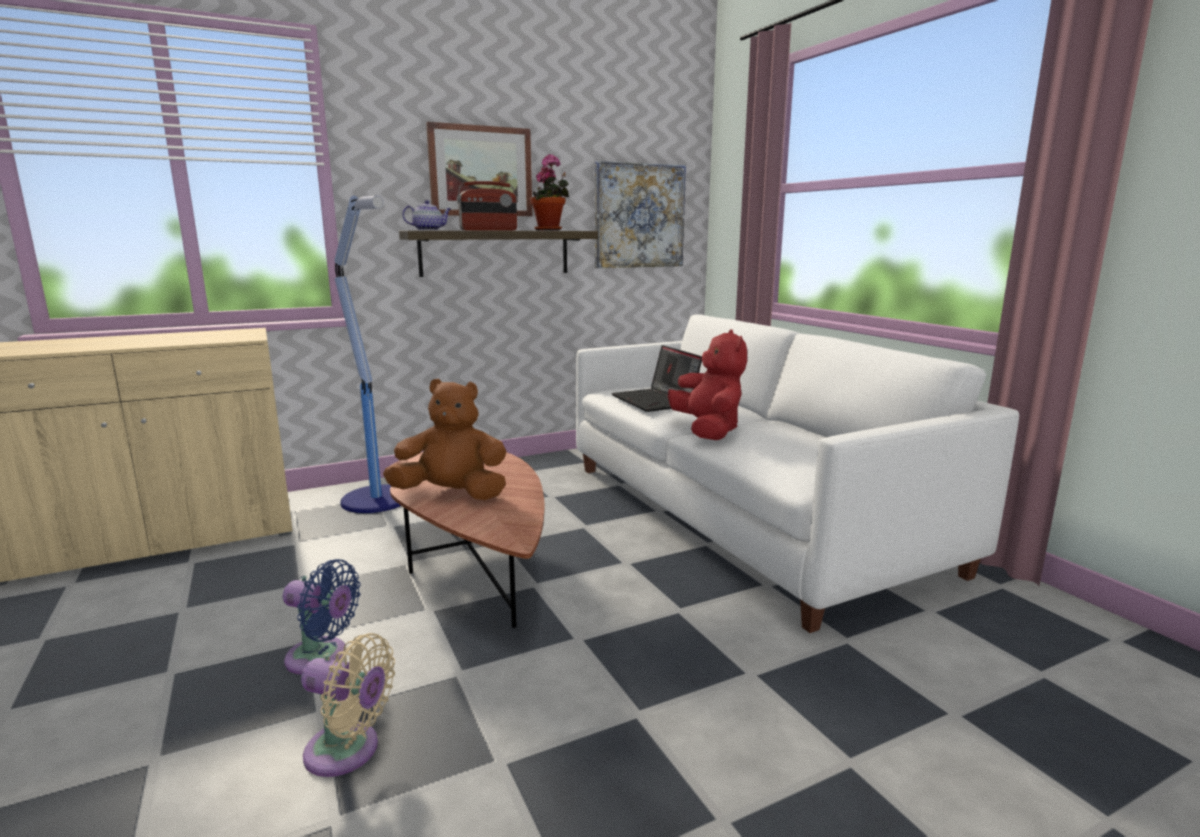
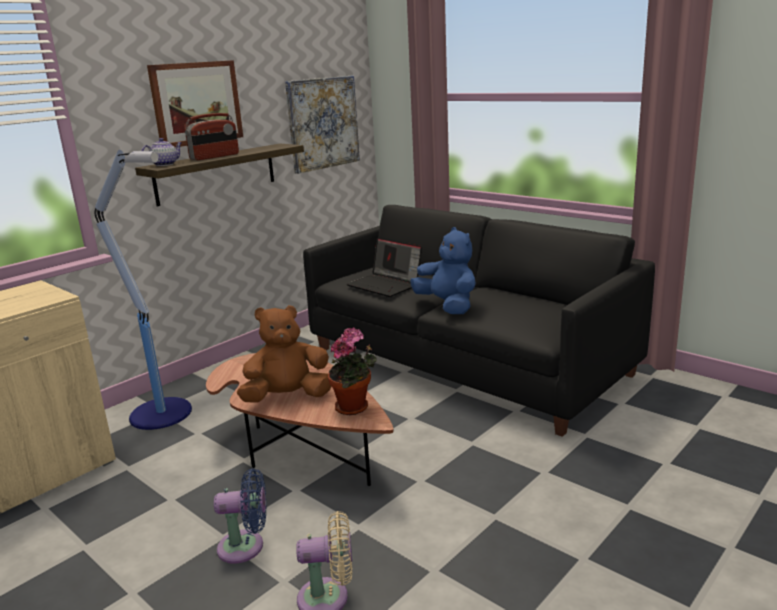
camera: 20 degrees left, 5 degrees up
(550, 230) = (262, 148): potted plant -> potted plant (354, 408)
(708, 431) = (447, 306): red plush toy -> blue plush toy
(744, 515) = (467, 361): white sofa -> black sofa

